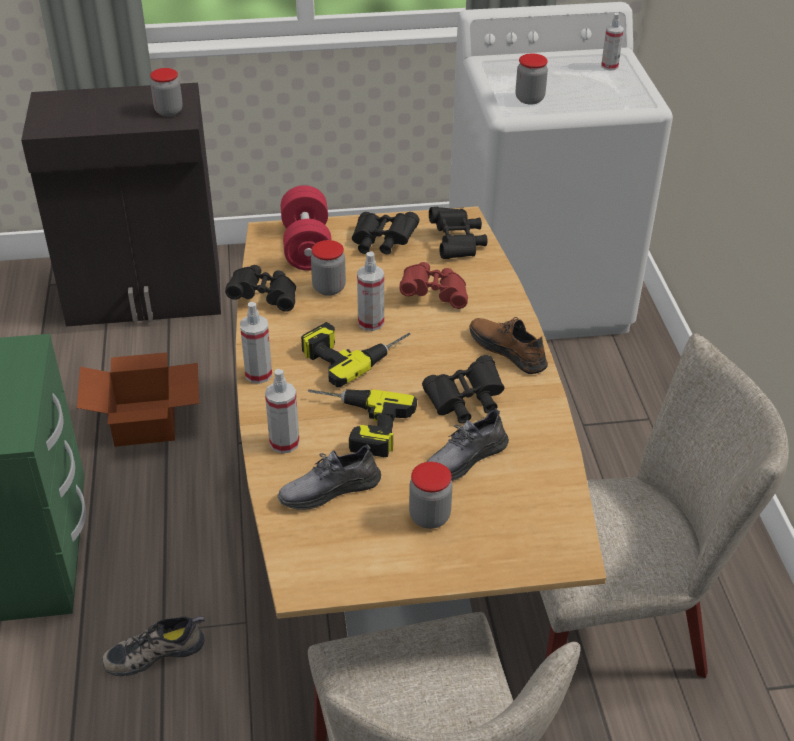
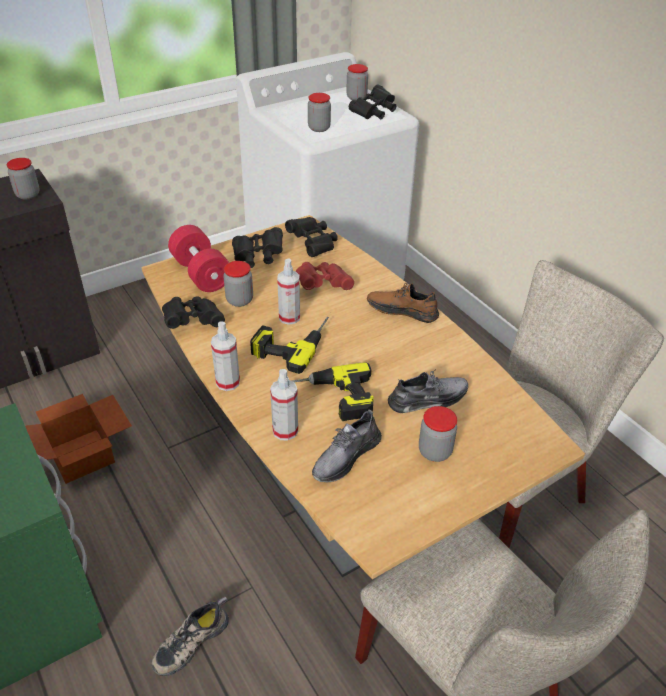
camera: 25 degrees left, 0 degrees up
(464, 459) = (428, 399): grey shoe -> grey shoe turned 135 degrees counterclockwise
(465, 402) = (399, 356): black binoculars -> black binoculars (374, 112)
(609, 66) = (356, 97): spray bottle -> jar

